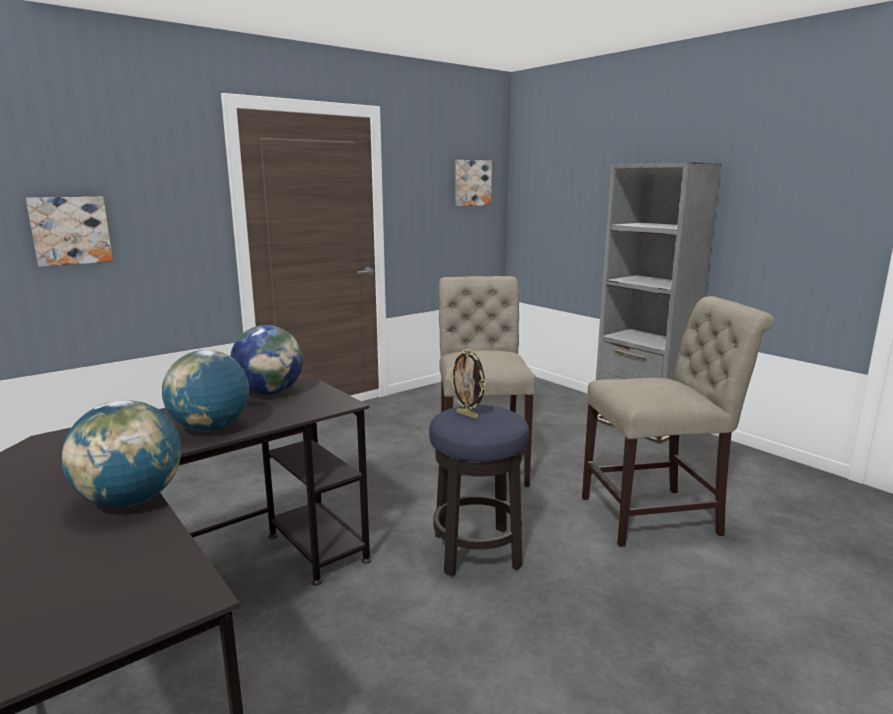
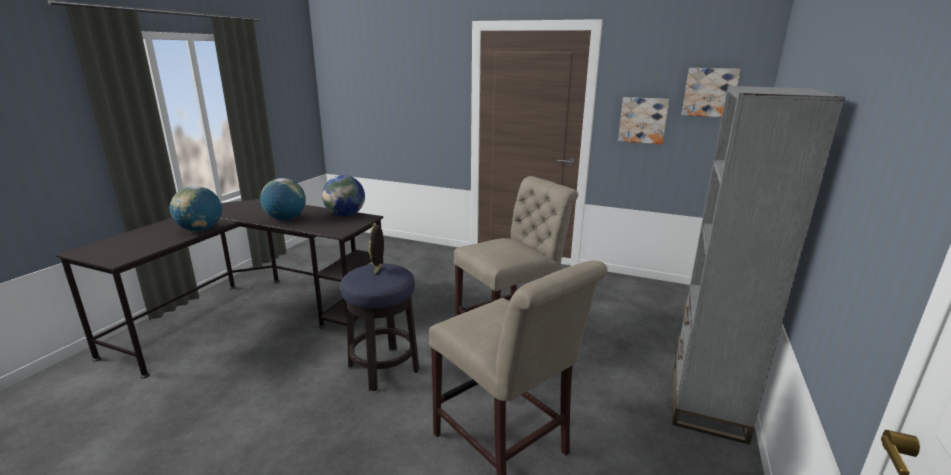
camera: 60 degrees right, 5 degrees up
(70, 230) = (387, 106): picture -> picture (643, 120)

